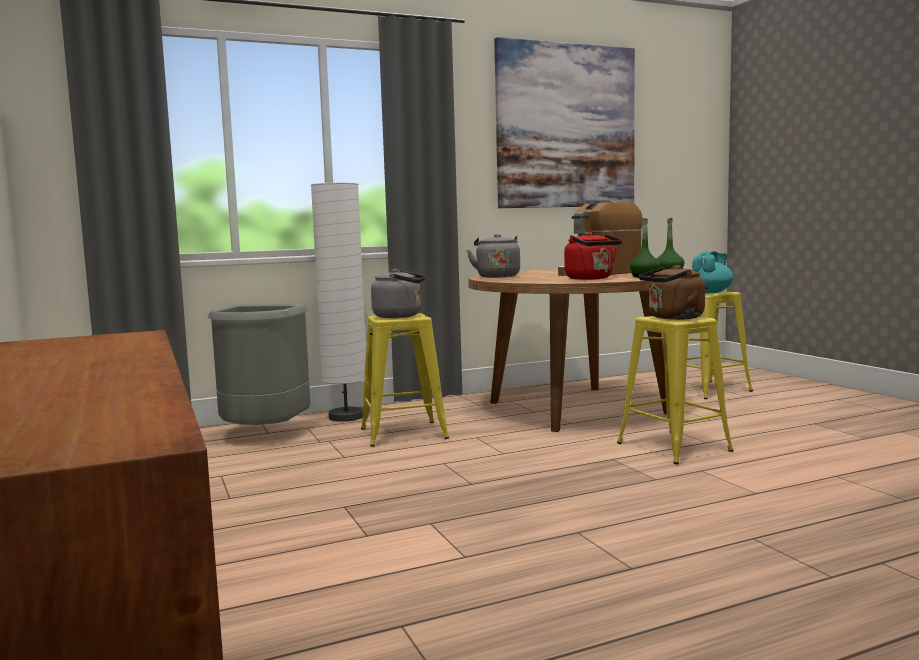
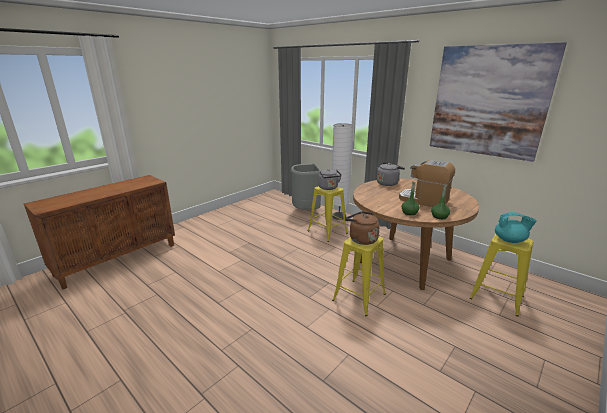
camera: 65 degrees right, 15 degrees up
(591, 279) = (385, 203): red kettle -> none

